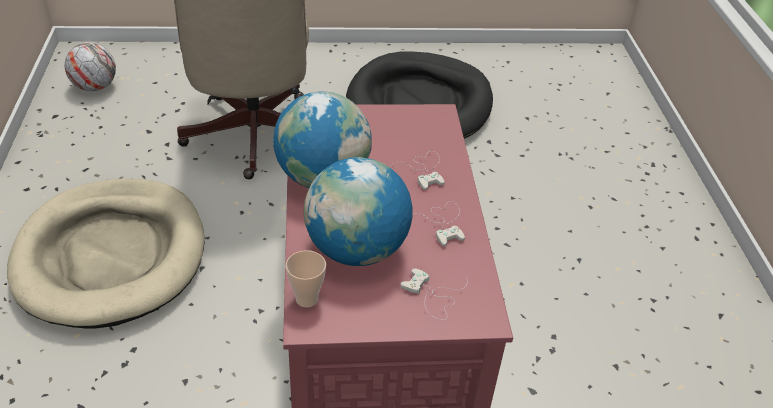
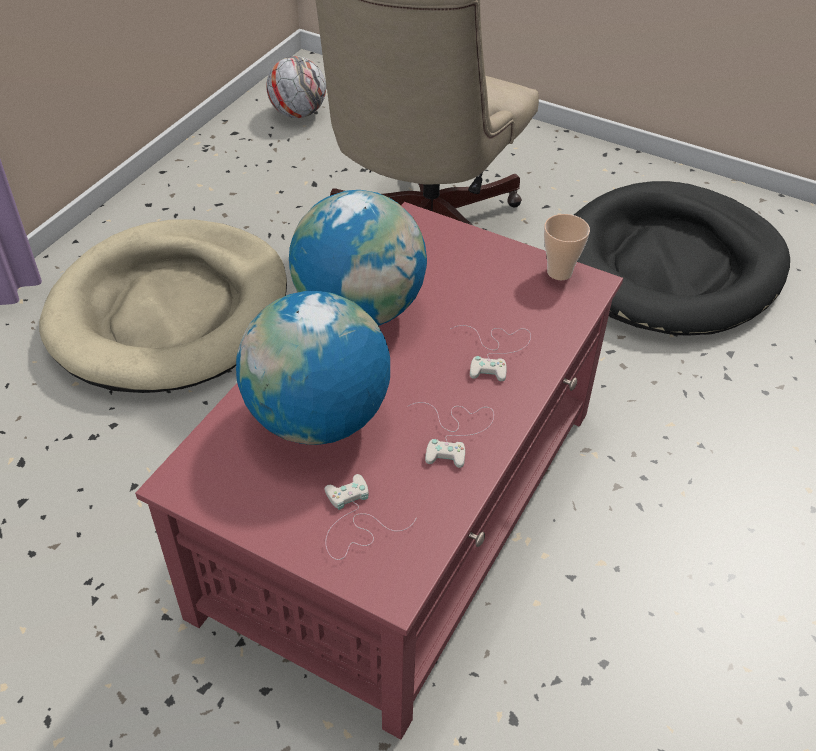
camera: 35 degrees right, 5 degrees up
(306, 299) = (207, 451): cup -> cup (559, 272)

